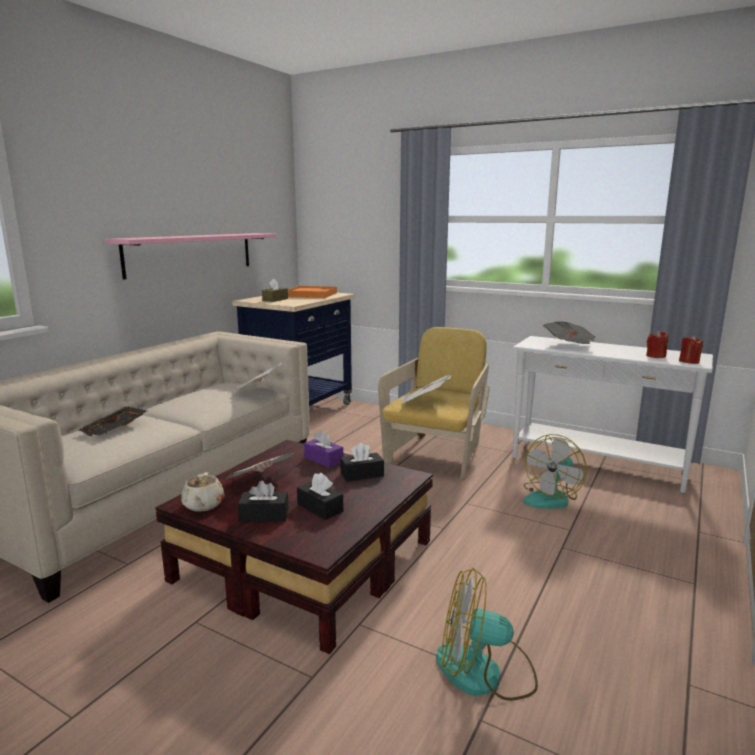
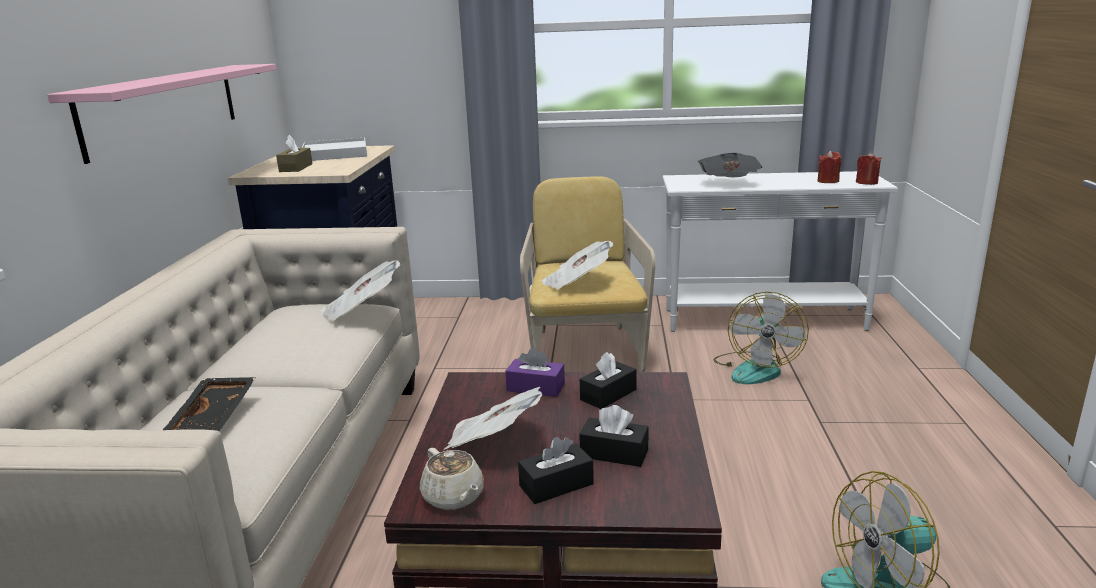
camera: 25 degrees left, 5 degrees up
(312, 295) = (335, 153): orange tray -> white tray

